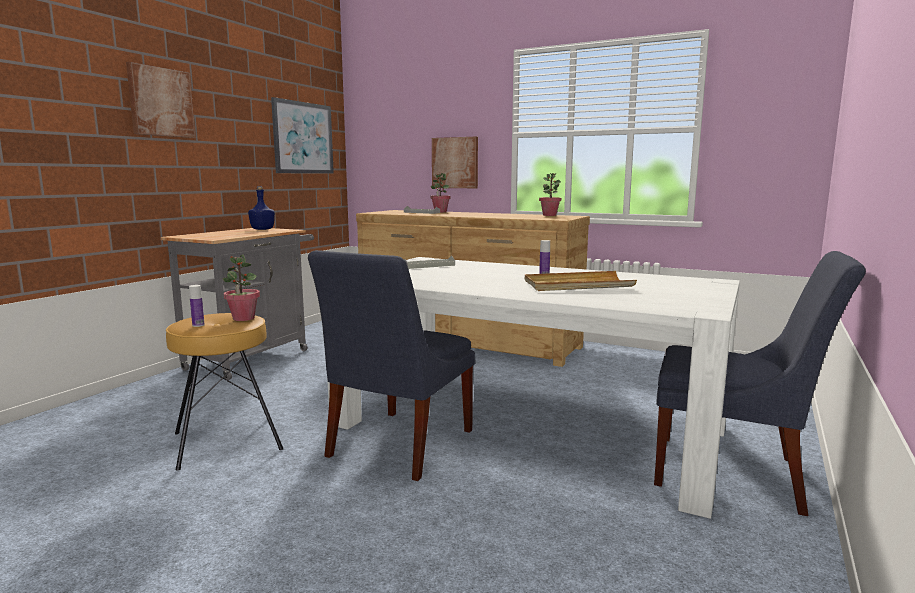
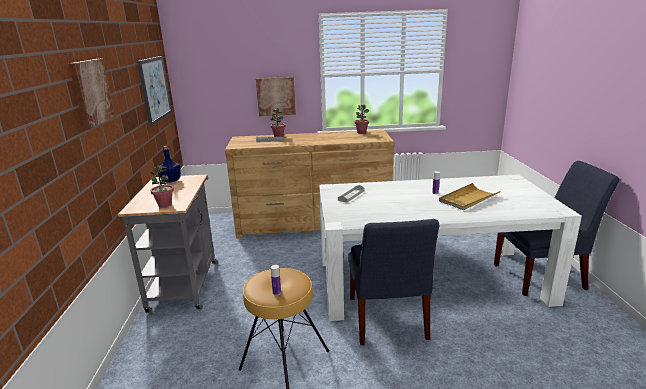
camera: 30 degrees left, 10 degrees up
(243, 318) = (291, 275): potted plant -> potted plant (164, 204)

